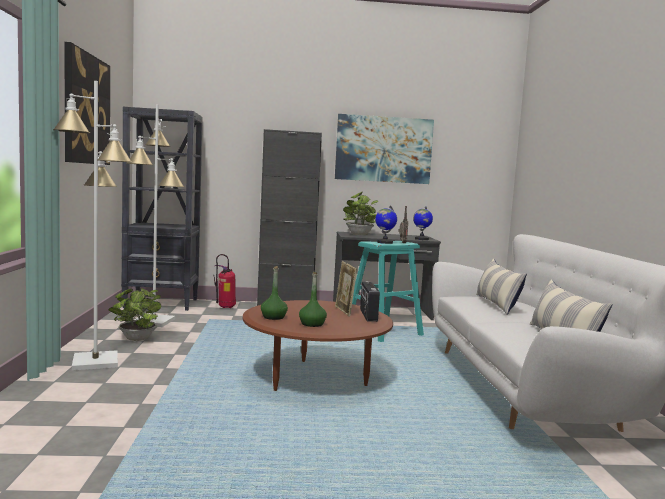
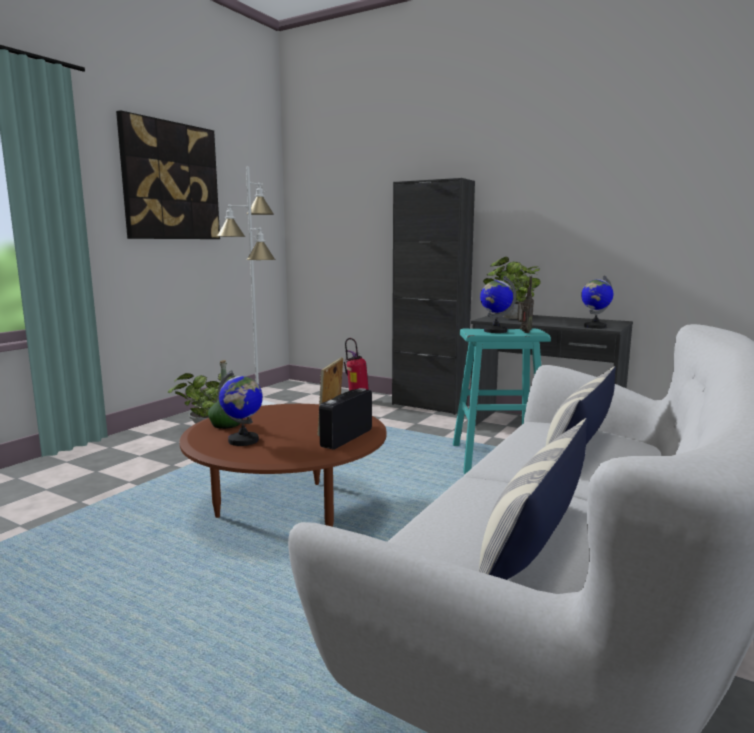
camera: 35 degrees right, 5 degrees up
(94, 362) = (131, 446): white floor lamp -> none
(162, 304) = (302, 390): black bookcase -> none
(312, 324) = (243, 441): green bottle -> globe
(383, 149) = (564, 192): picture -> none

